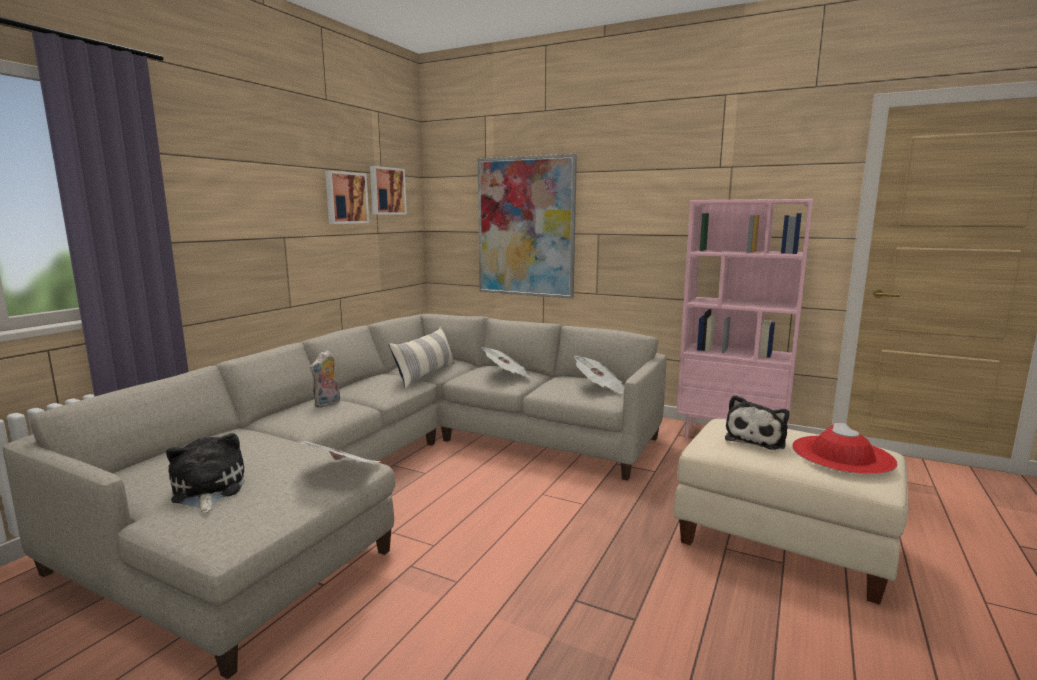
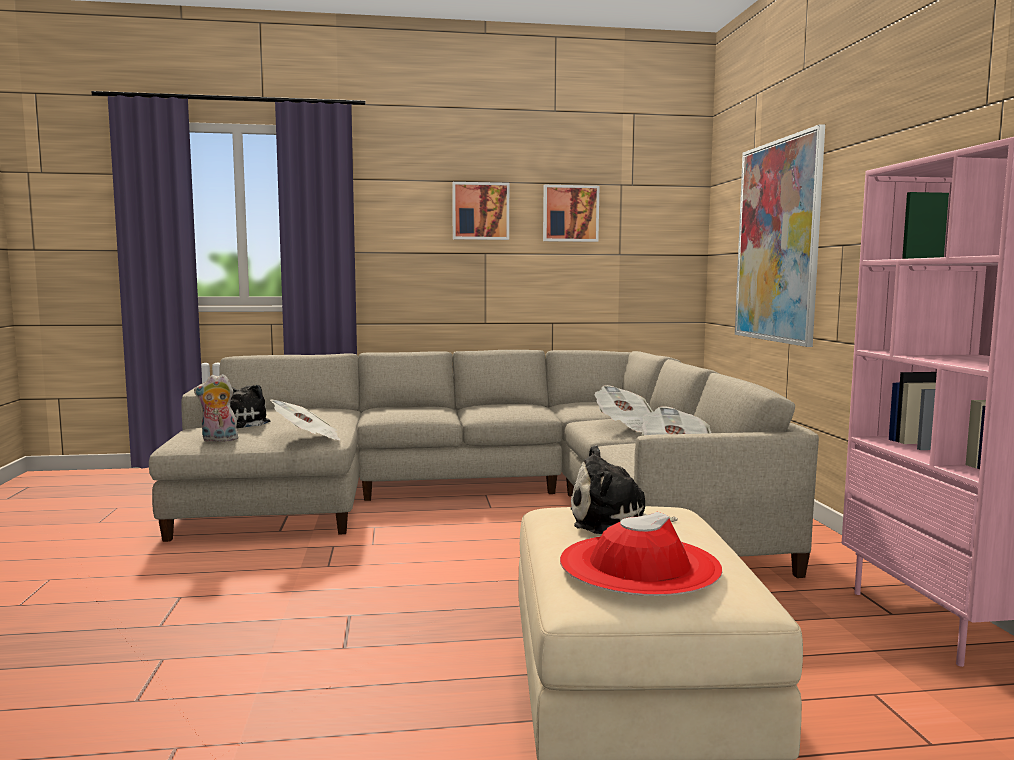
camera: 55 degrees right, 5 degrees down
(328, 404) = (430, 409): plush toy -> plush toy (218, 440)
(386, 191) = (637, 205): picture -> picture (480, 211)
(426, 374) = (565, 411): pillow -> none

